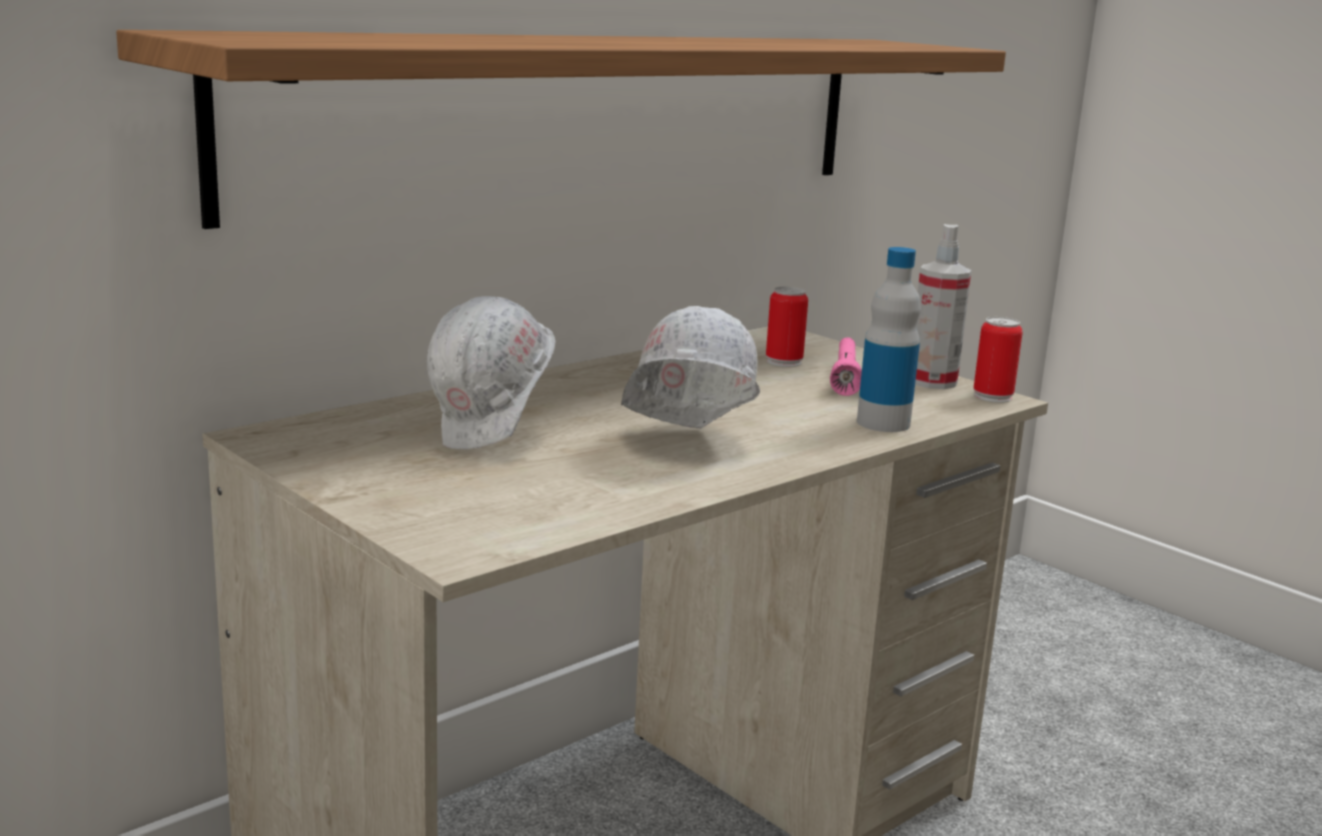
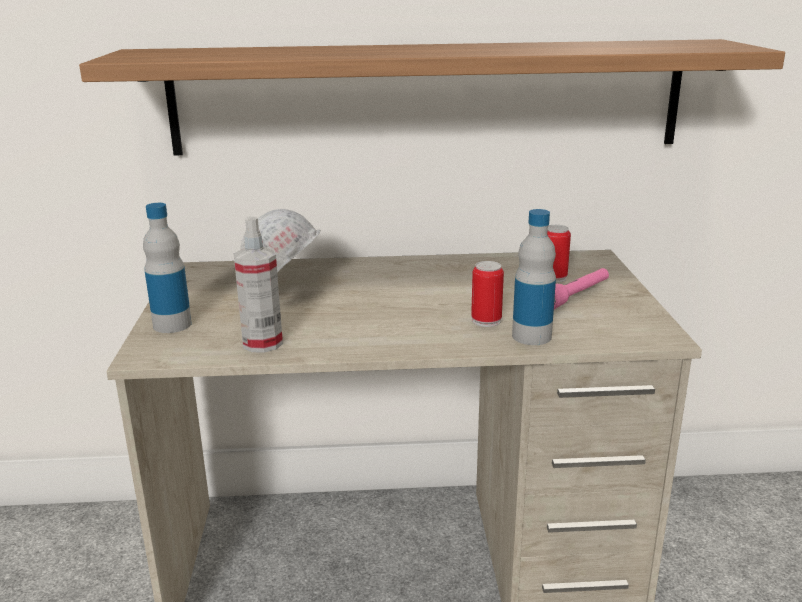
camera: 40 degrees right, 5 degrees up
(411, 508) = (172, 325): none -> bottle
(685, 444) = (376, 321): white hard hat -> none
(932, 381) = (635, 313): spray bottle -> spray bottle (262, 343)
(992, 396) = (660, 335): can -> can (486, 321)

